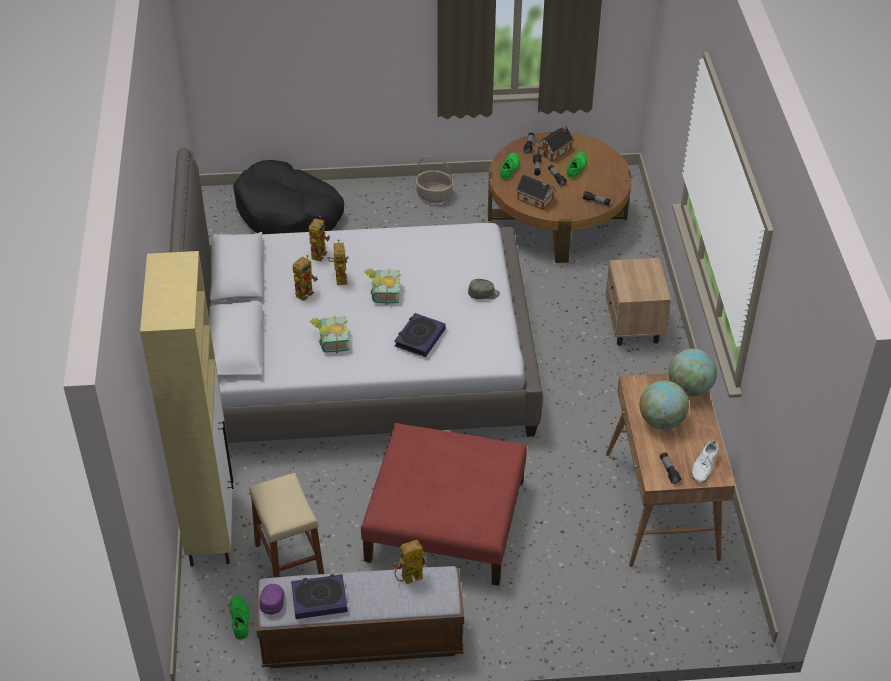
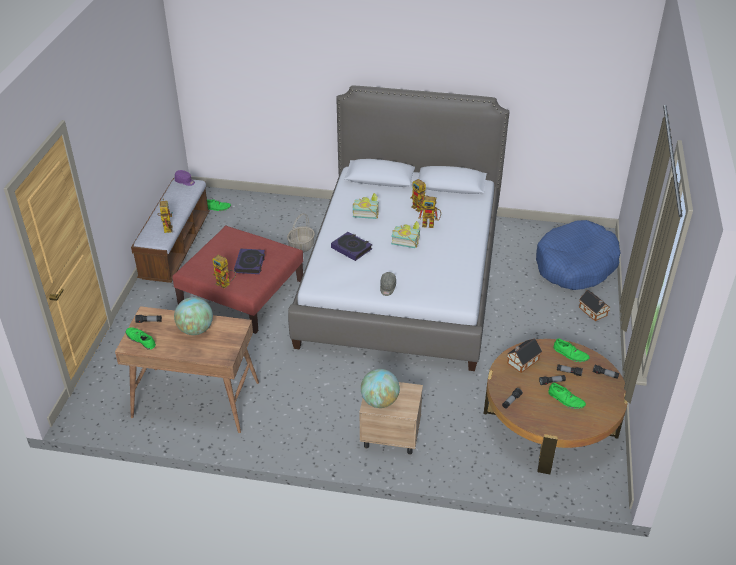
camera: 105 degrees right, 5 degrees down
(211, 527) = (286, 204): beige cabinet -> none
(289, 214) = (575, 265): black dog bed -> blue dog bed
(289, 562) = (245, 228): beige stool -> none
(319, 252) = (460, 219): toy robot -> toy robot (226, 284)
(319, 599) = (175, 196): book -> book (250, 263)
(433, 195) = (590, 347): basket -> basket (301, 246)
(555, 151) = (595, 391): toy house -> toy house (593, 312)
(689, 388) = (218, 353): globe -> globe (380, 401)
(704, 466) = (141, 340): white shoe -> green shoe

